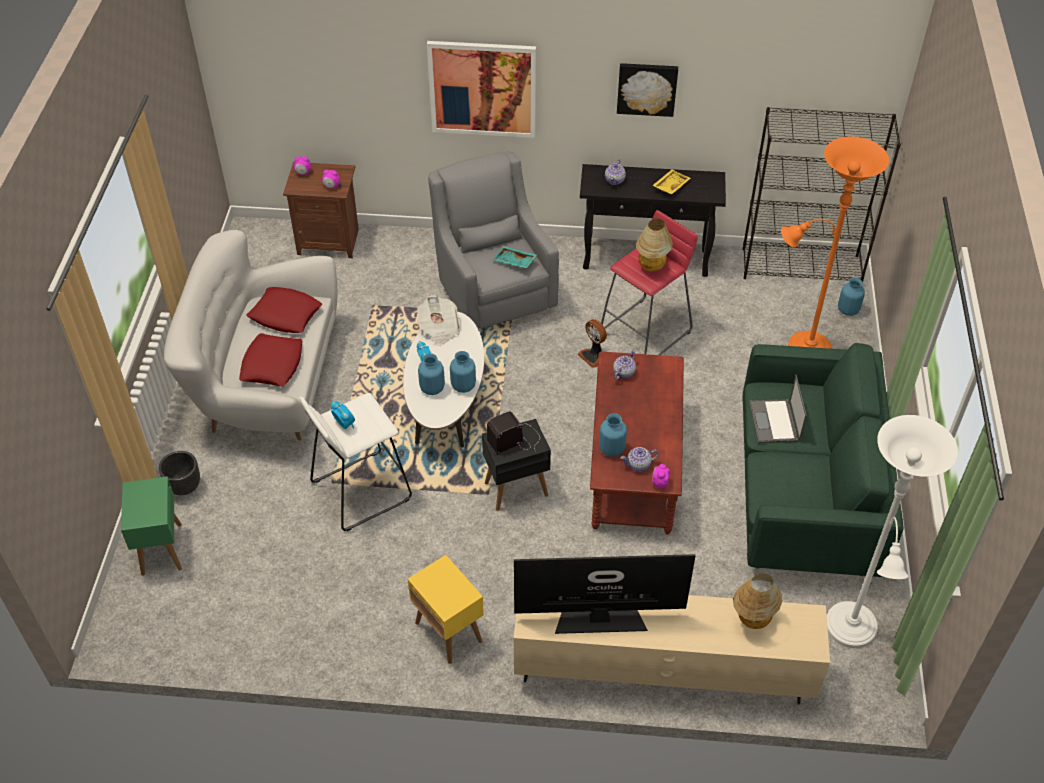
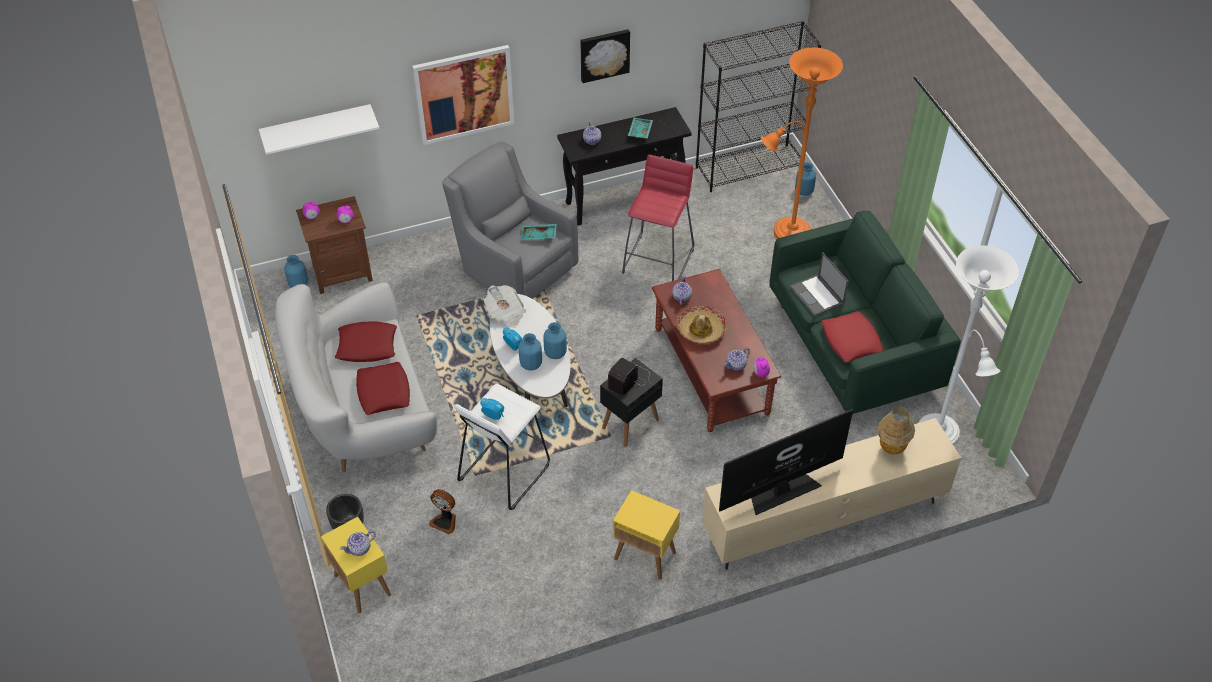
camera: 25 degrees left, 0 degrees up
(149, 509) = (360, 548): none -> teapot
(162, 550) = (363, 586): green side table -> yellow side table
(321, 81) = (317, 128): none -> white shelf
(593, 356) = (628, 295): fan -> fan (445, 521)
(611, 449) = (708, 360): blue vase -> blue vase (298, 284)
(624, 413) = (701, 329): none -> hat
(652, 267) = (662, 203): table lamp -> none
(670, 186) = (639, 131): yellow tray -> turquoise tray
(784, 485) = (851, 341): none -> red pillow

